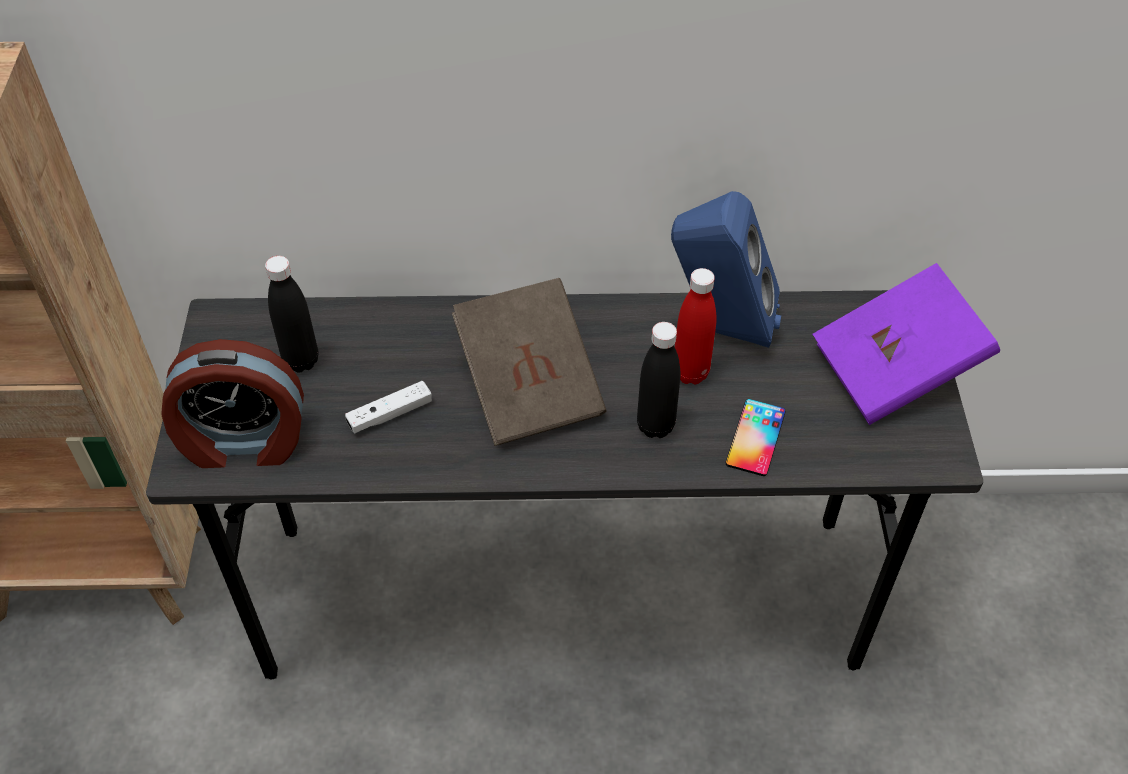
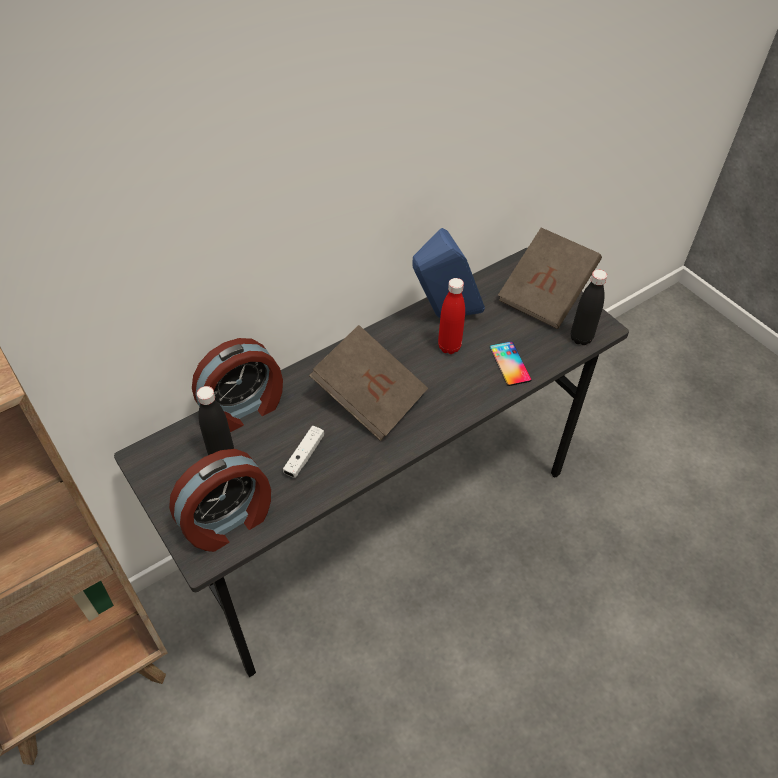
camera: 35 degrees left, 0 degrees up
(370, 320) = (244, 408): none -> alarm clock
(655, 426) = (455, 384): black bottle -> black bottle (581, 338)
(896, 369) = (545, 295): purple book -> brown book

